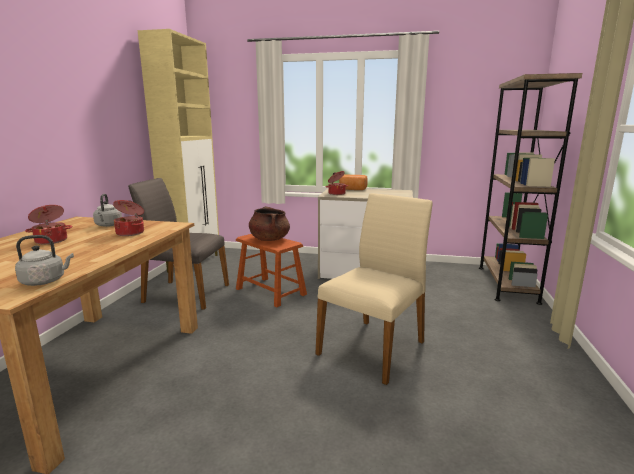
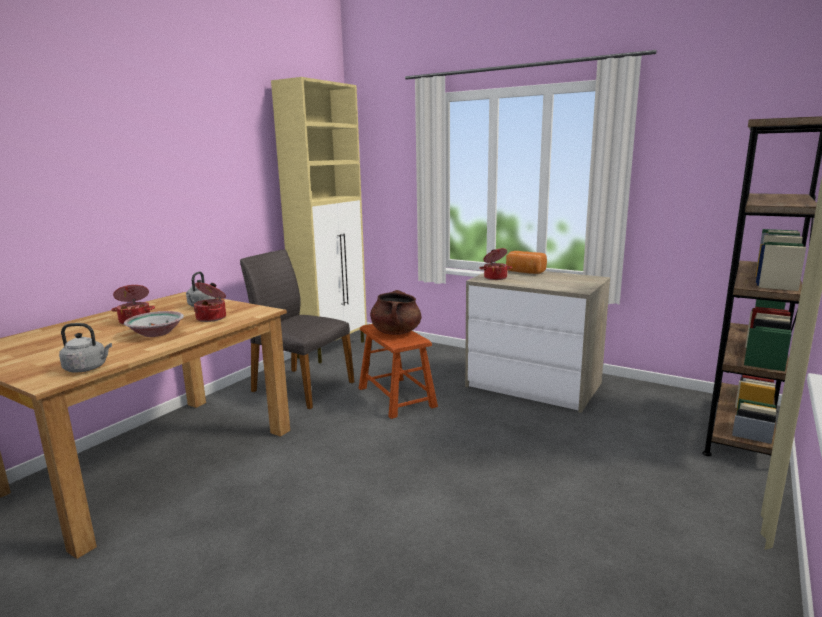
camera: 20 degrees right, 0 degrees up
(86, 248) = (155, 333): none -> bowl
(373, 347) = (476, 492): beige chair -> none

